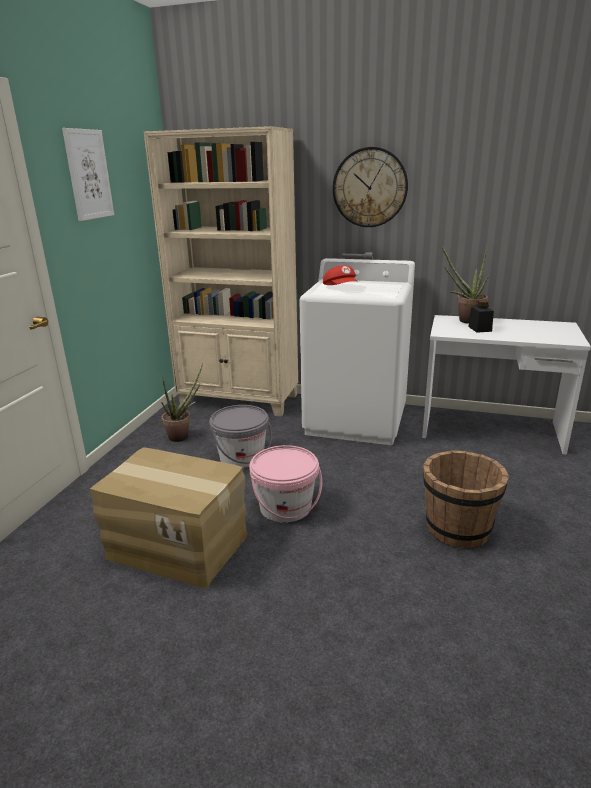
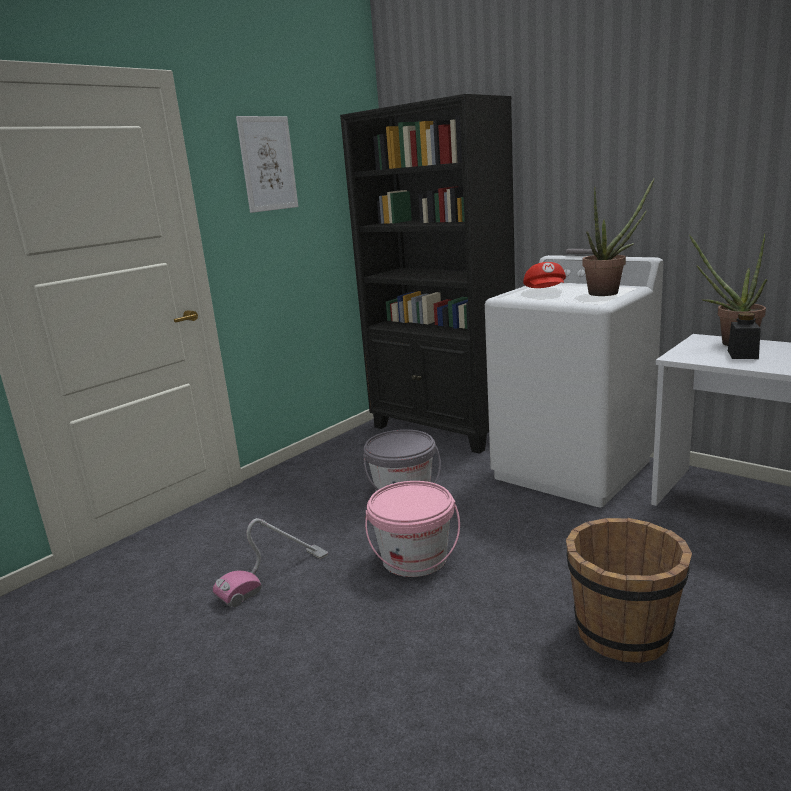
camera: 25 degrees right, 5 degrees down
(178, 545) = (274, 576): cardboard box -> vacuum cleaner
(182, 436) = (355, 460): potted plant -> potted plant (609, 292)
(239, 400) = (443, 429): beige bookcase -> black bookcase
(370, 187) = (605, 162): wall clock -> none

